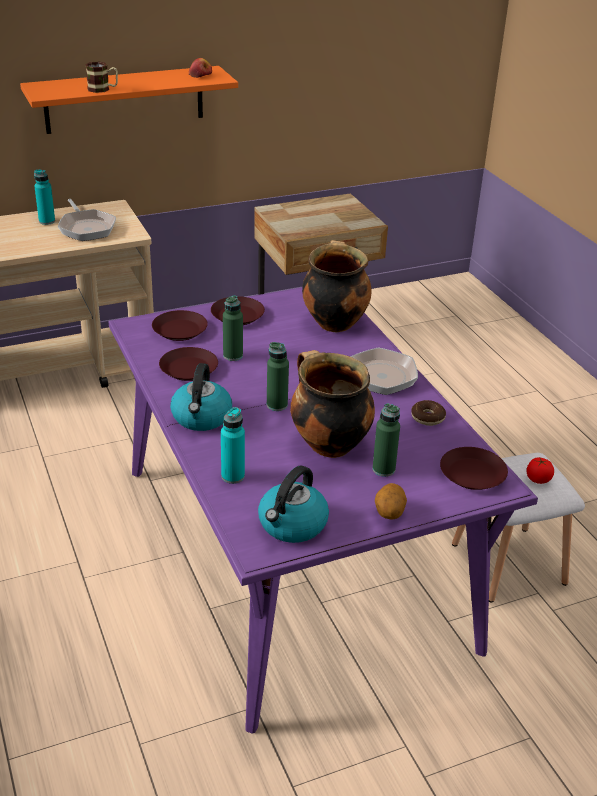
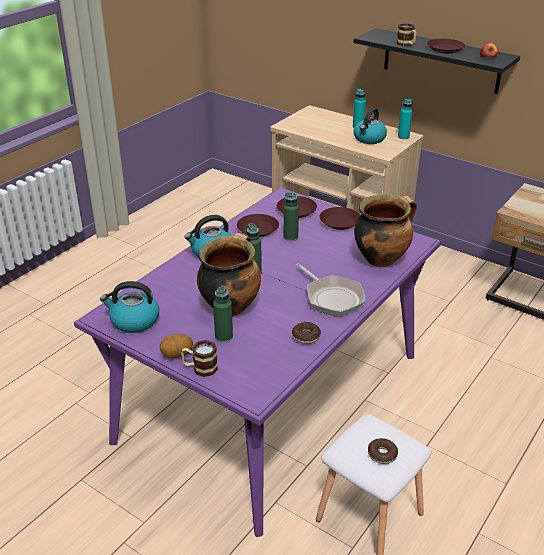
camera: 60 degrees right, 0 degrees up
(86, 228) = (369, 139): frying pan -> kettle
(124, 99) = (441, 61): orange shelf -> black shelf
(233, 476) = (163, 283): turquoise bottle -> turquoise bottle (403, 137)
(427, 505) = (200, 368): none -> mug
(473, 474) = (256, 378): brown plate -> brown plate (445, 49)
(538, 479) = (382, 454): tomato -> donut

